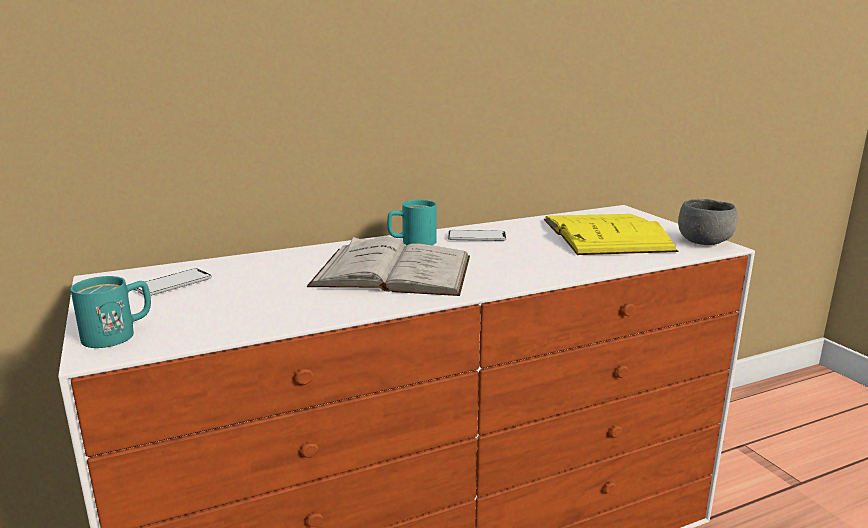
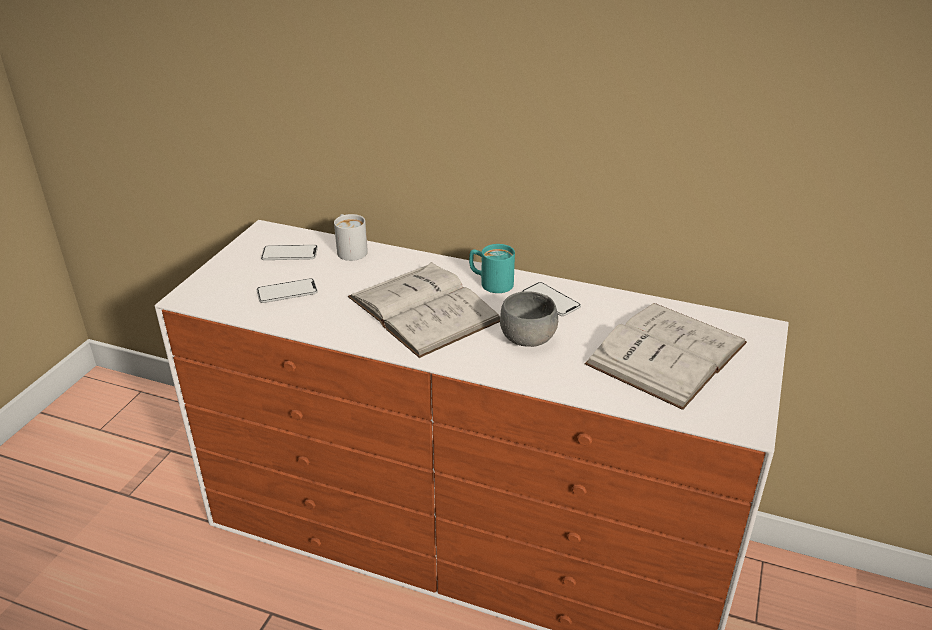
camera: 45 degrees right, 15 degrees up
(119, 334) = (211, 287): turquoise mug -> none
(230, 306) = (287, 292): none -> phone
(237, 263) = (350, 249): none -> white mug
(605, 235) = (667, 353): yellow book -> white book
(704, 242) = (742, 413): grey bowl -> grey bowl (527, 339)

